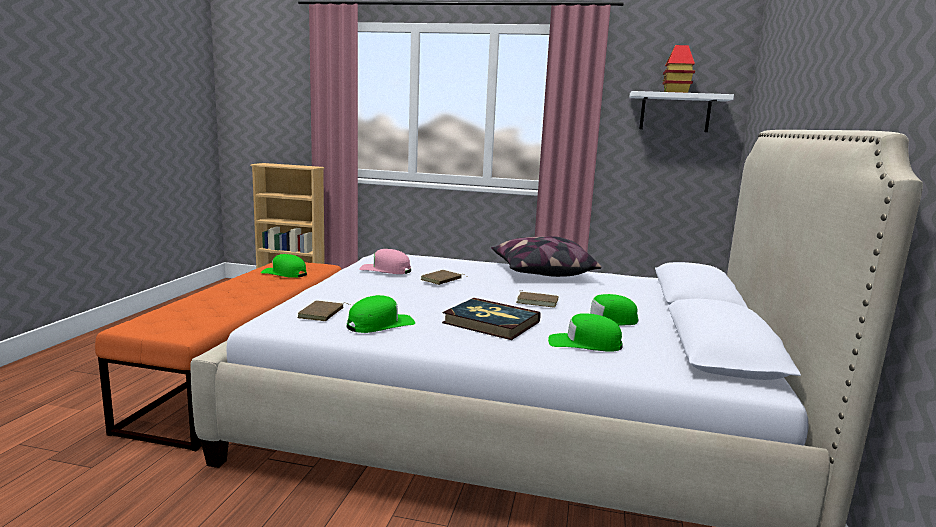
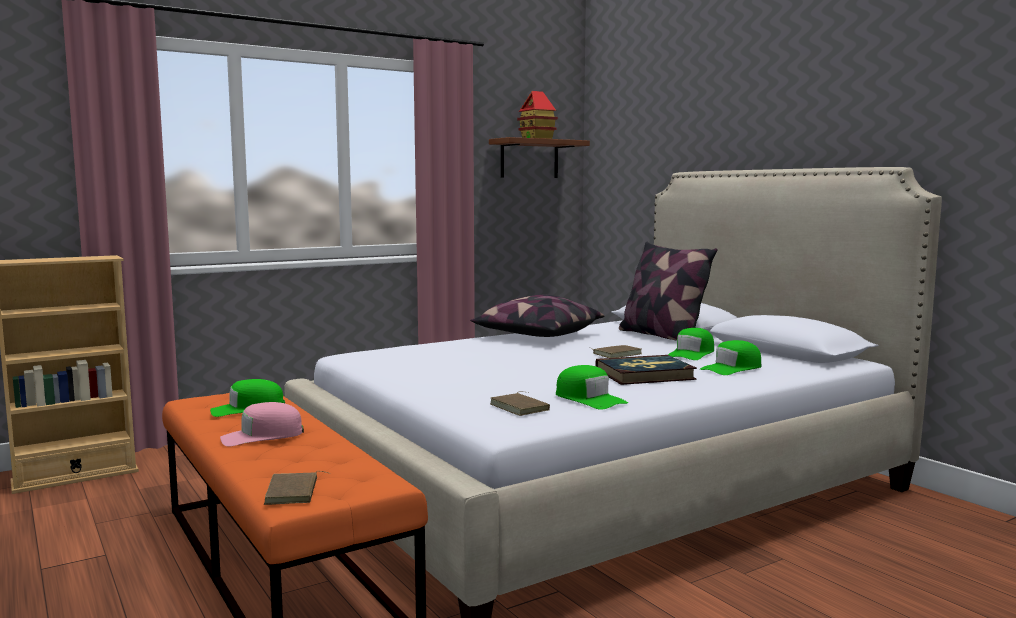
camera: 45 degrees left, 5 degrees down
(380, 324) = (589, 399): green cap -> green cap turned 135 degrees clockwise
(385, 270) = (421, 364): pink cap -> pink cap (262, 436)
(442, 280) = (500, 358): brown book -> brown book (294, 492)
(647, 300) = (662, 335): none -> pillow
(675, 112) = (529, 159): white shelf -> brown shelf

